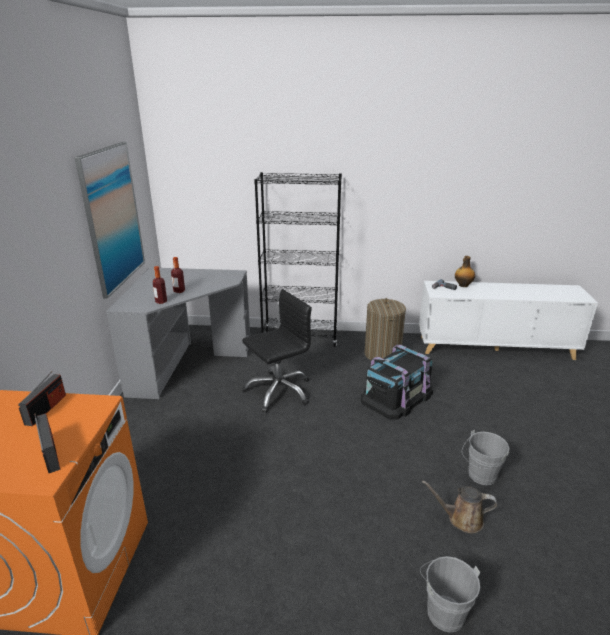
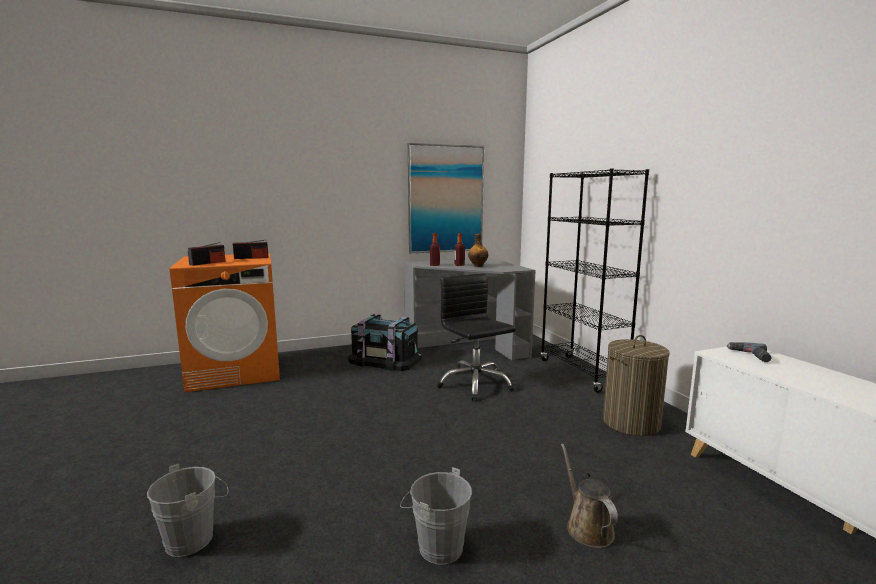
camera: 65 degrees right, 15 degrees down
(278, 391) = (475, 384): black office chair -> black office chair turned 150 degrees counterclockwise
(396, 396) = (549, 448): black storage box -> black storage box (385, 360)
(461, 519) = (340, 536): brown watering can -> brown watering can (587, 527)
(463, 285) = (800, 366): bottle -> bottle (478, 266)

